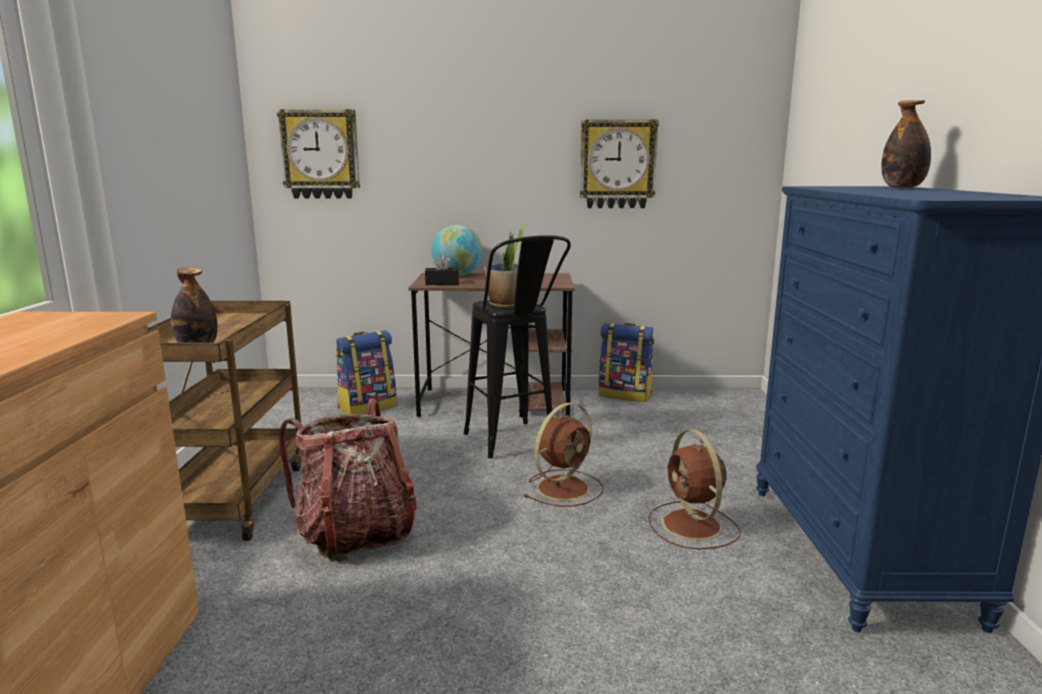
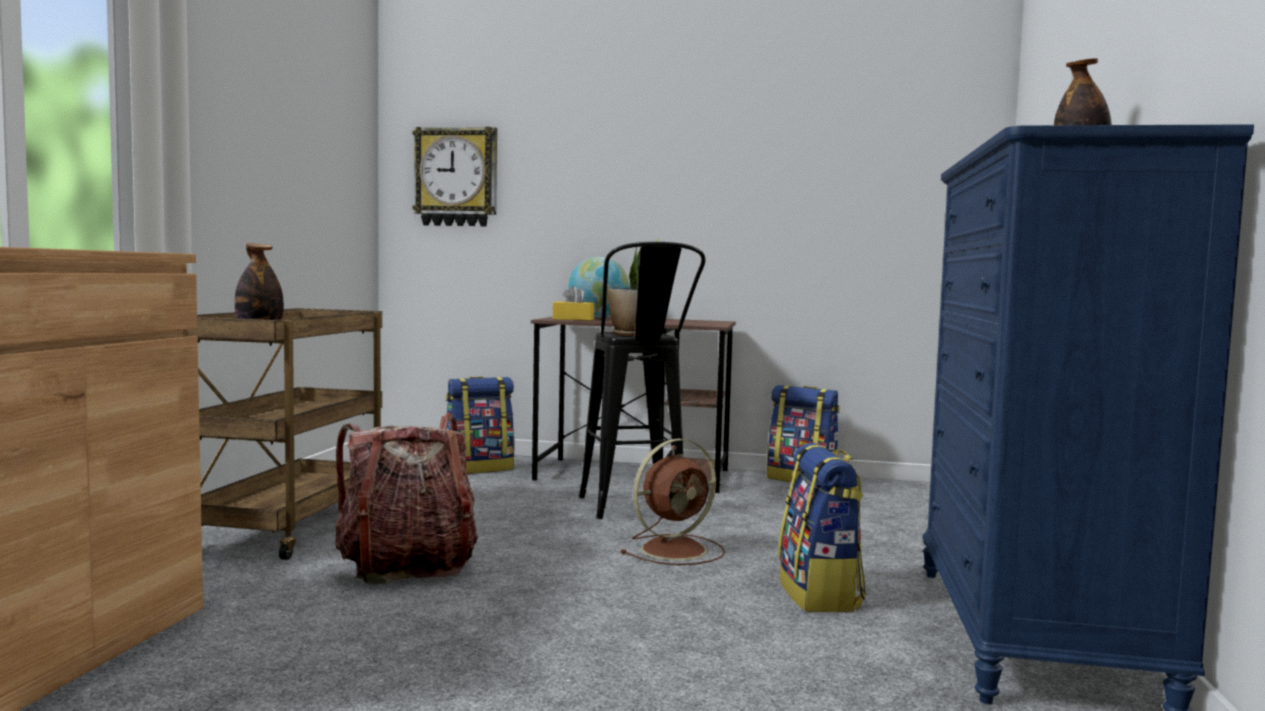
camera: 10 degrees right, 10 degrees down
(442, 283) = (573, 319): black tissue box -> yellow tissue box
(617, 164) = (797, 191): wall clock -> none
(693, 526) = (820, 595): brown fan -> backpack

